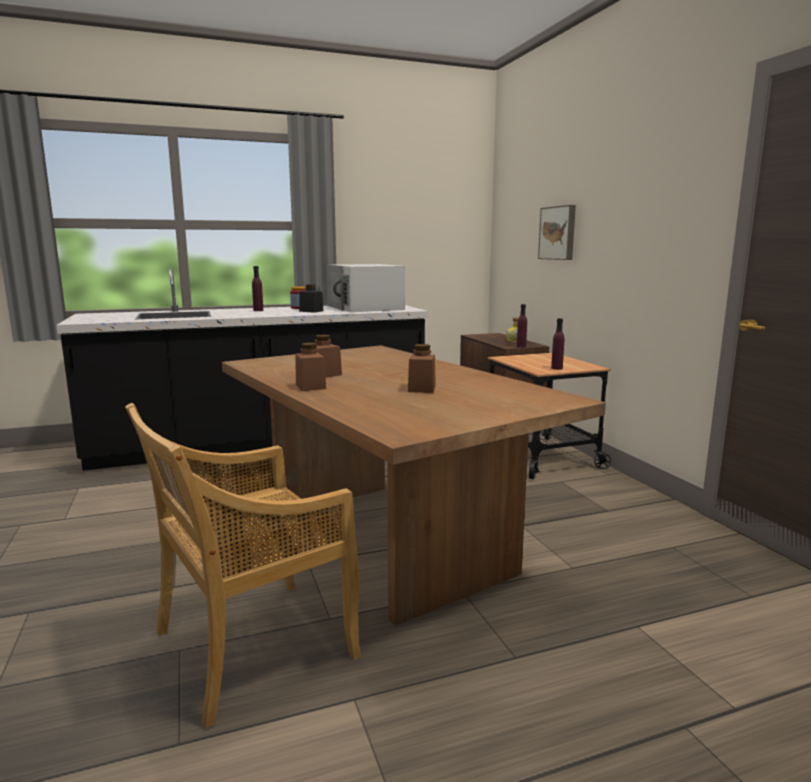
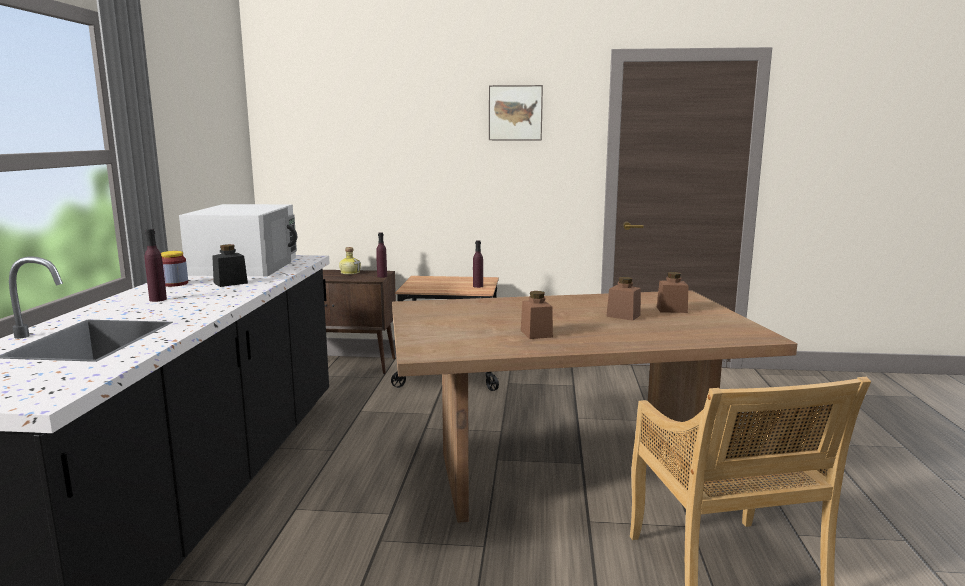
camera: 65 degrees left, 0 degrees up
(310, 386) = (587, 342): brown jar -> brown jar (671, 309)
(365, 307) = (246, 265): white microwave -> white microwave turned 90 degrees counterclockwise
(558, 233) = (393, 158): picture -> picture (515, 113)

